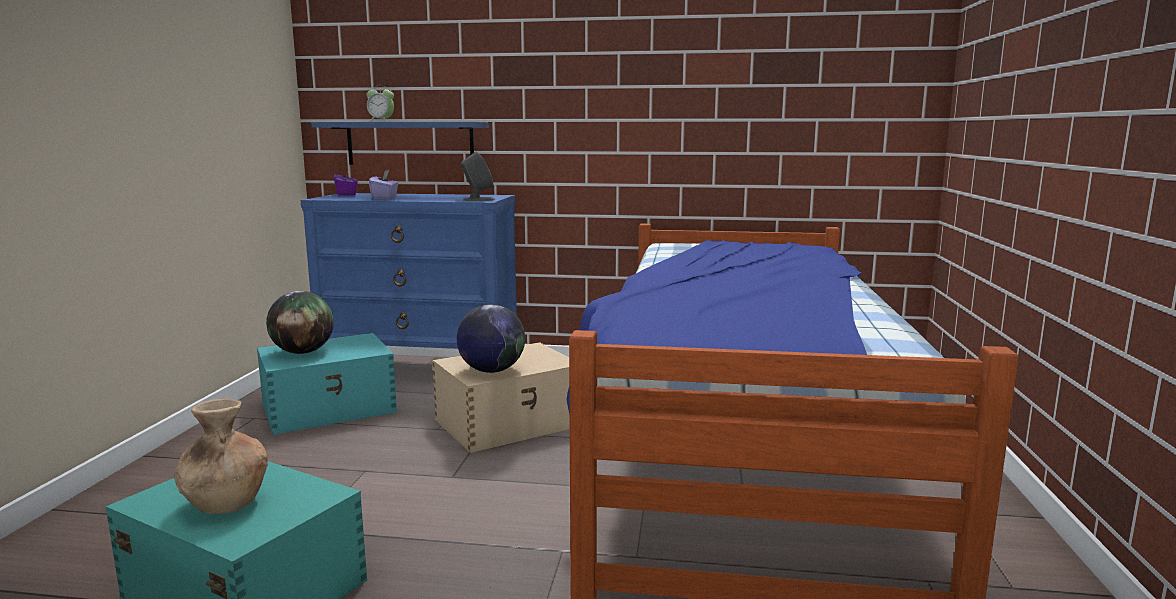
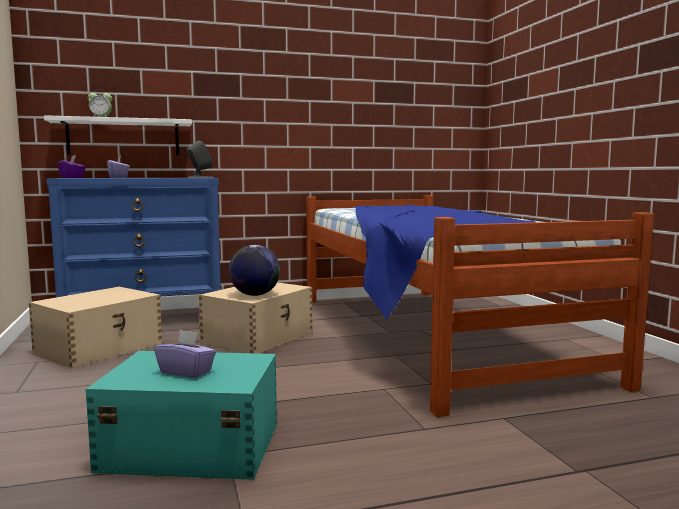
camera: 25 degrees left, 5 degrees down
(226, 502) = (186, 372): brown vase -> purple tissue box
(303, 352) = (80, 300): globe -> none
(330, 408) = (100, 348): turquoise storage box -> beige storage box
(410, 143) = (123, 137): blue shelf -> white shelf

